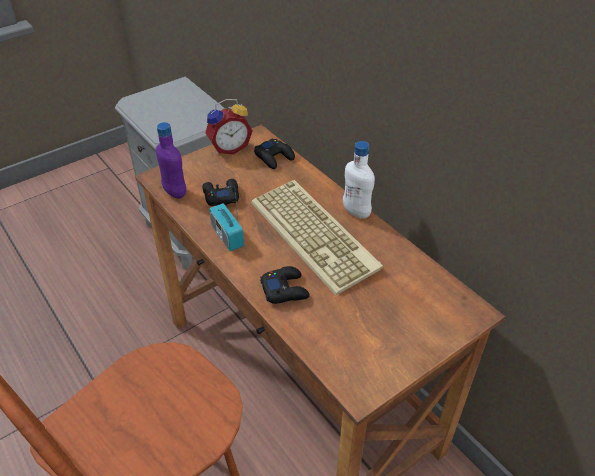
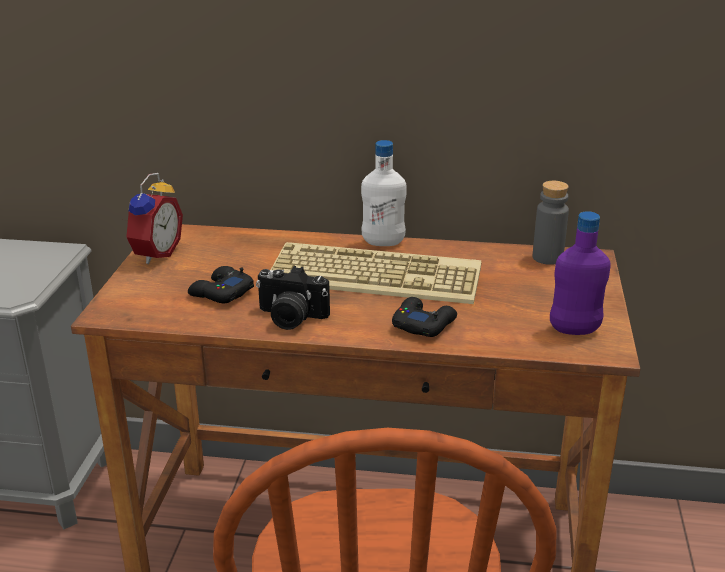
camera: 45 degrees left, 15 degrees down
(175, 192) = (158, 315): purple bottle -> purple bottle (574, 330)
(227, 236) = (290, 318): radio -> camera
(274, 157) = (223, 240): black game controller -> none
(442, 291) = (547, 258): none -> grey bottle

